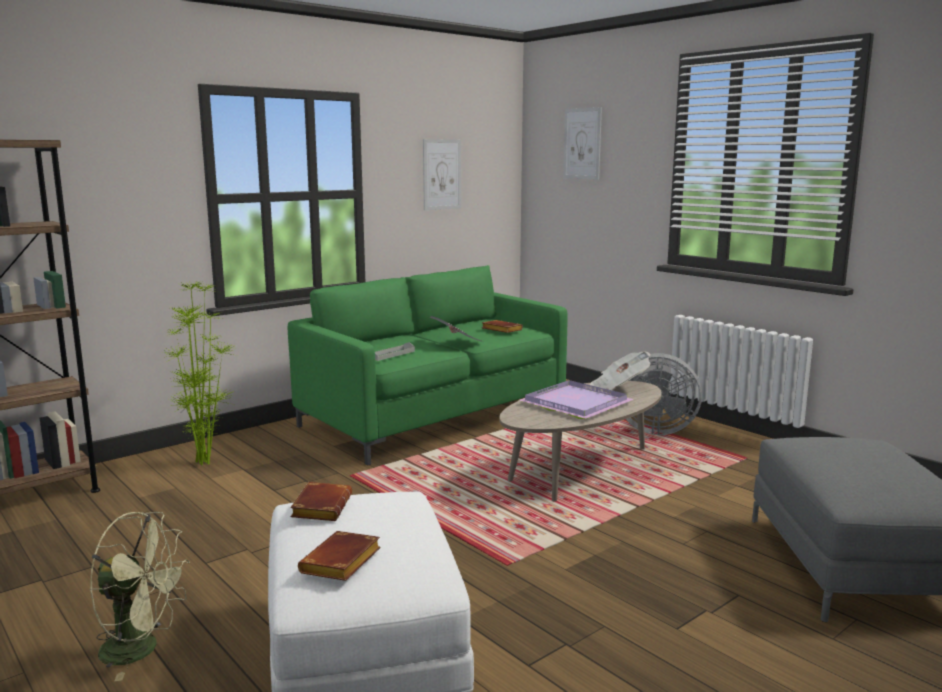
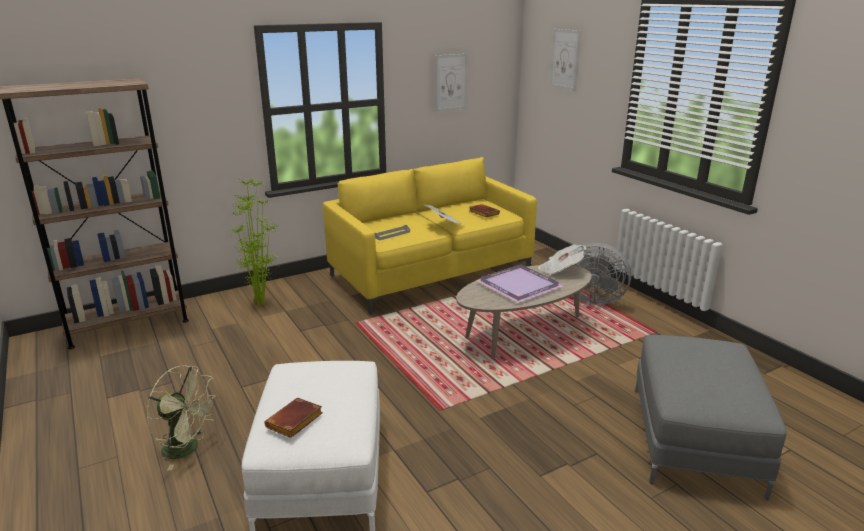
camera: 10 degrees right, 10 degrees up
(320, 507) = (298, 372): brown book -> none
(434, 418) = (430, 275): green sofa -> yellow sofa

